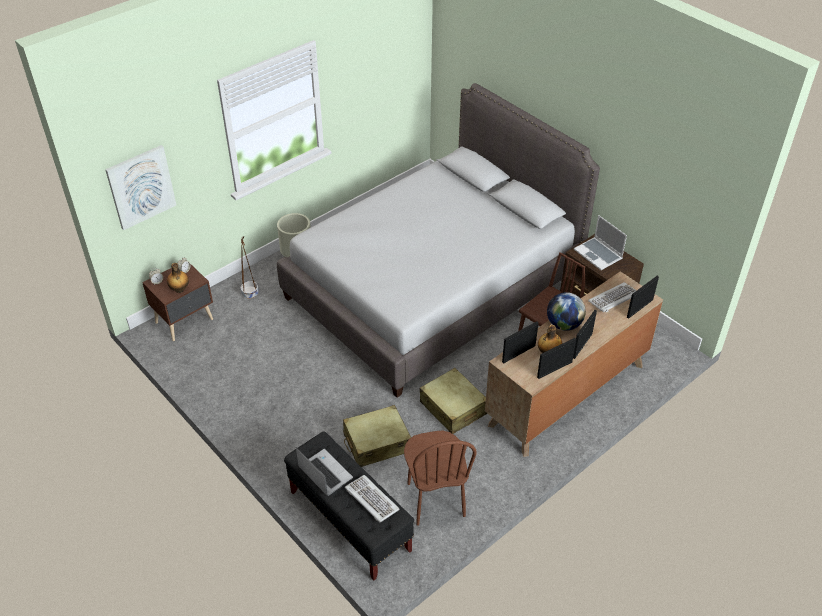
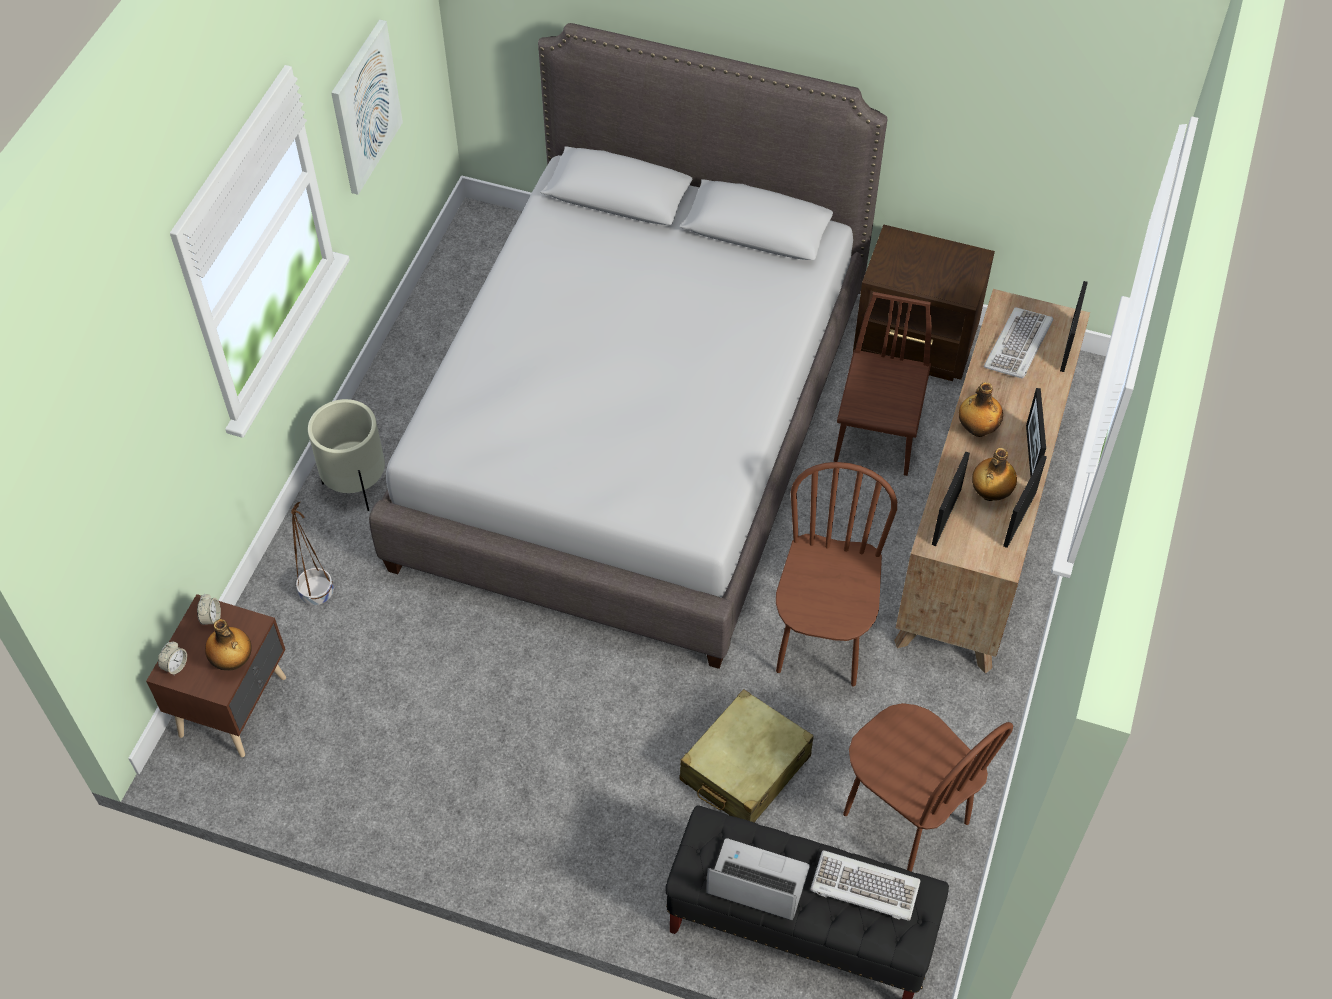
camera: 30 degrees left, 10 degrees up
(141, 187) = (105, 510): picture -> picture (365, 107)
(453, 408) = (822, 642): beige suitcase -> brown chair
(564, 324) = (977, 429): globe -> bottle
(598, 254) = (916, 264): laptop -> none

